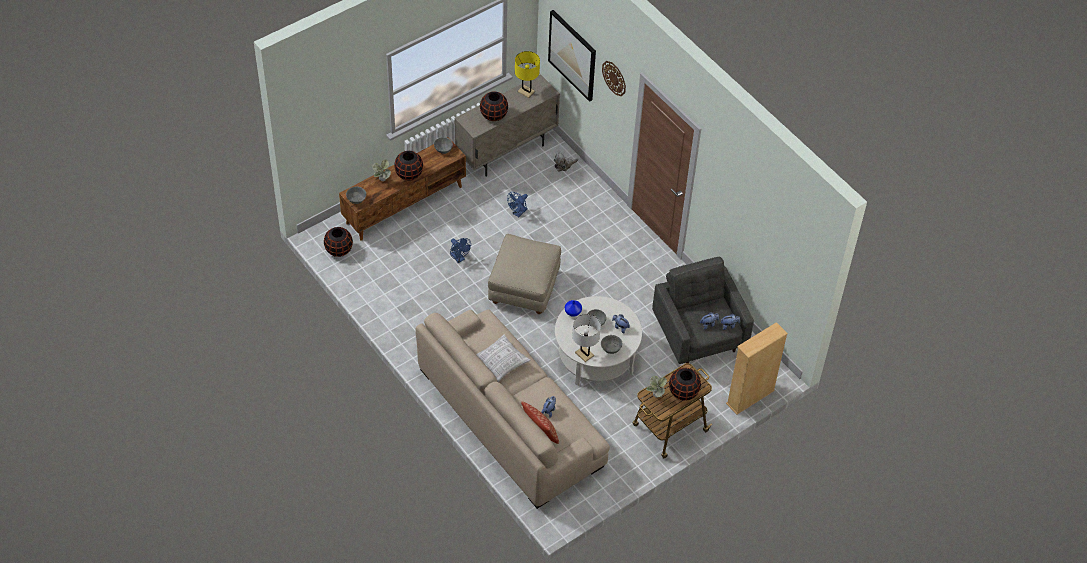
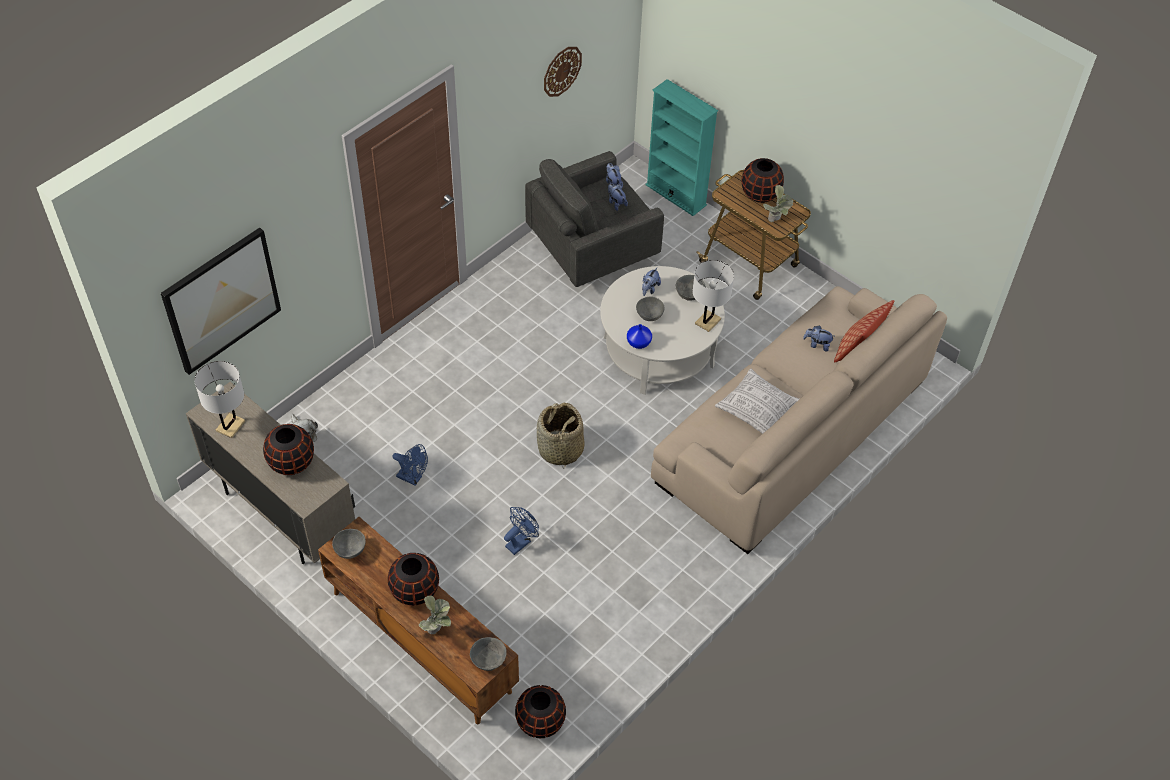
camera: 100 degrees left, 0 degrees up
(523, 288) = (560, 449): beige ottoman -> basket
(526, 91) = (230, 426): yellow table lamp -> white table lamp
(614, 78) = (303, 215): wall clock -> wall clock (562, 71)
(750, 397) = (676, 195): beige bookcase -> turquoise bookcase

